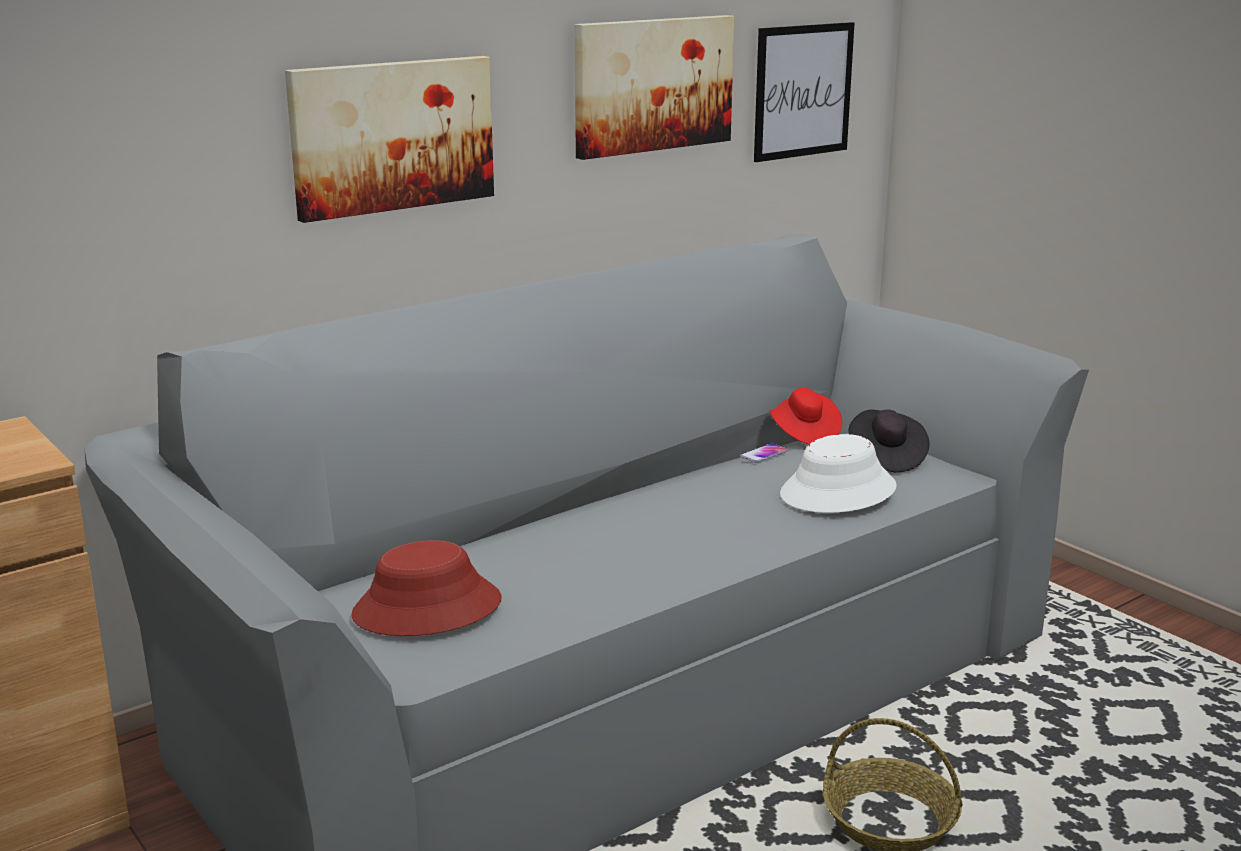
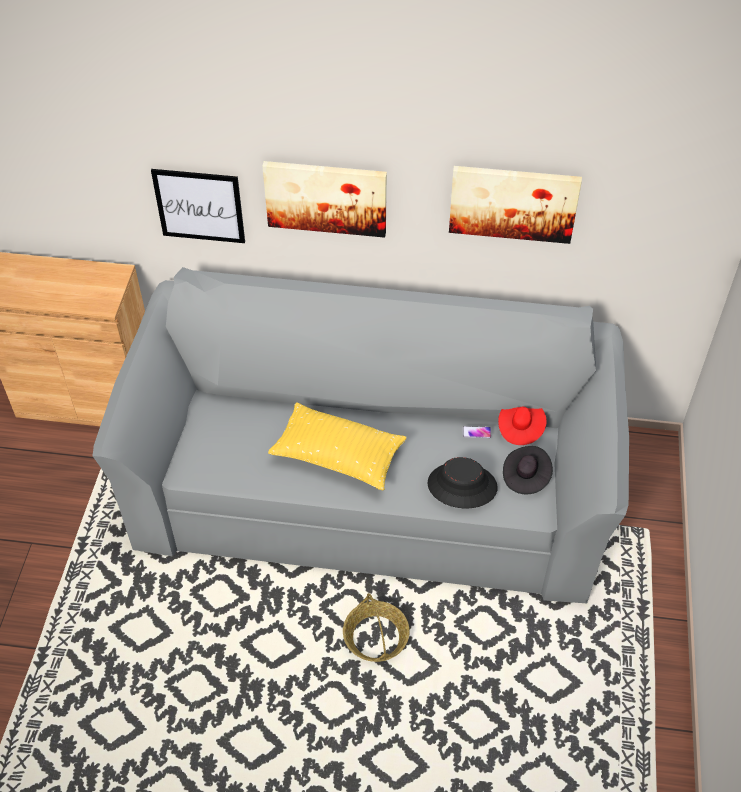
camera: 45 degrees right, 30 degrees up
(427, 609) = (221, 441): red hat -> none
(637, 539) = (338, 456): none -> yellow pillow
(803, 91) = (648, 225): picture -> picture (199, 206)
(838, 492) = (462, 486): white hat -> black hat

